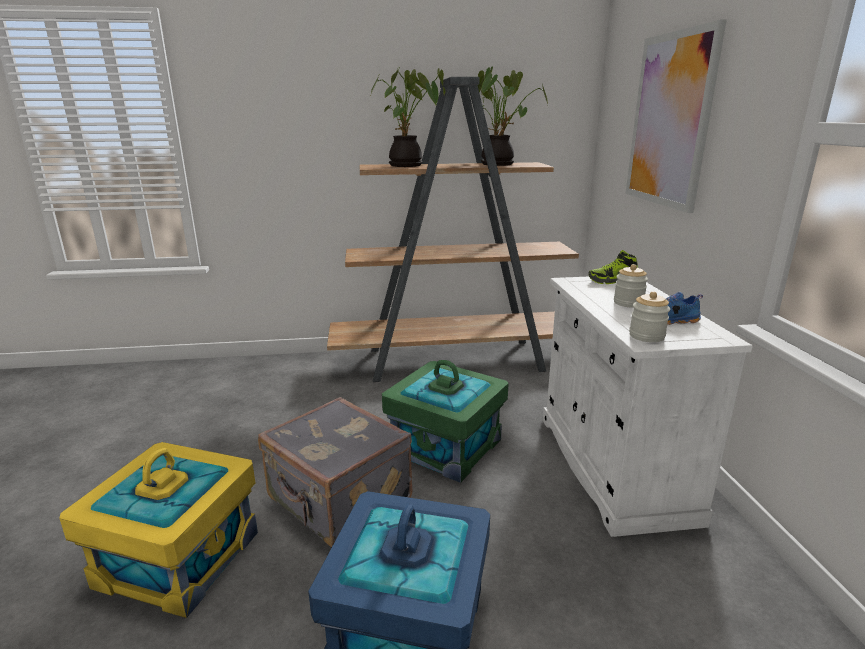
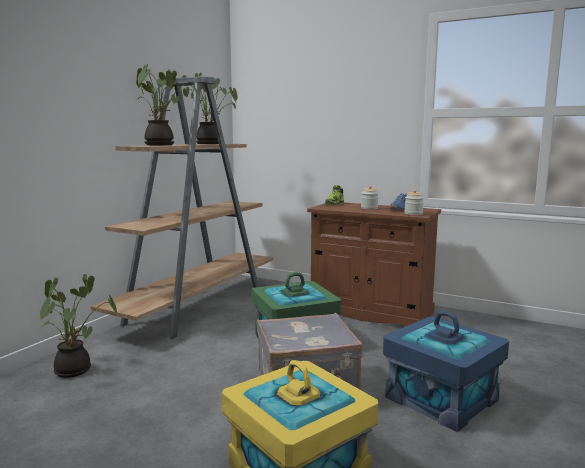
camera: 55 degrees left, 10 degrees down
(279, 374) = (76, 370): none -> potted plant
(612, 466) = (370, 312): white cabinet -> brown cabinet
(670, 121) = (320, 112): picture -> none

